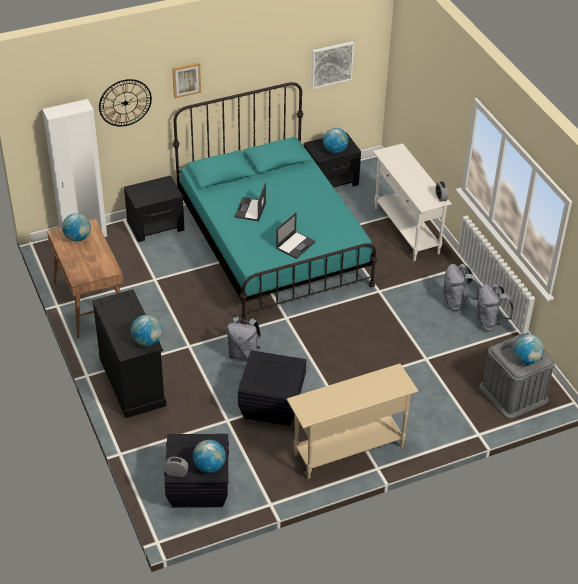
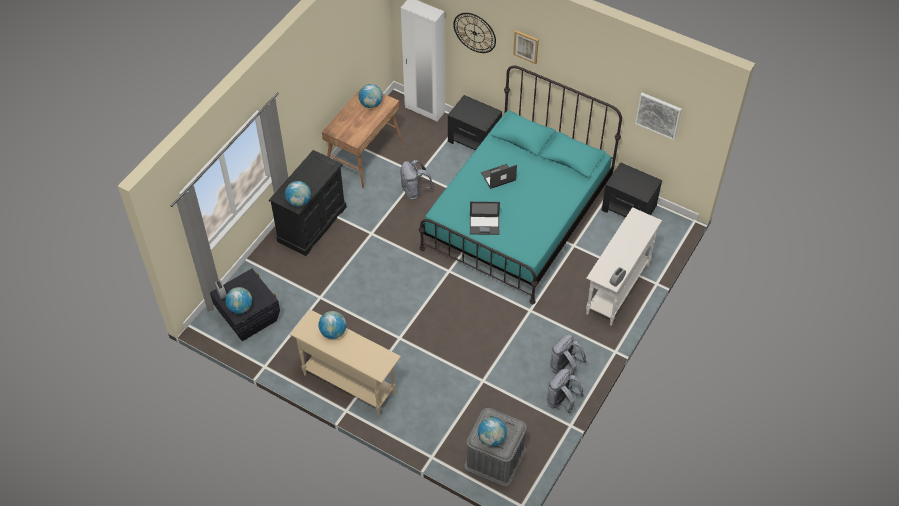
camera: 55 degrees right, 10 degrees up
(243, 354) = (390, 268): grey backpack -> grey backpack (414, 191)
(271, 404) = (356, 313): black storage box -> none
(335, 150) = (630, 186): globe -> globe (333, 332)

